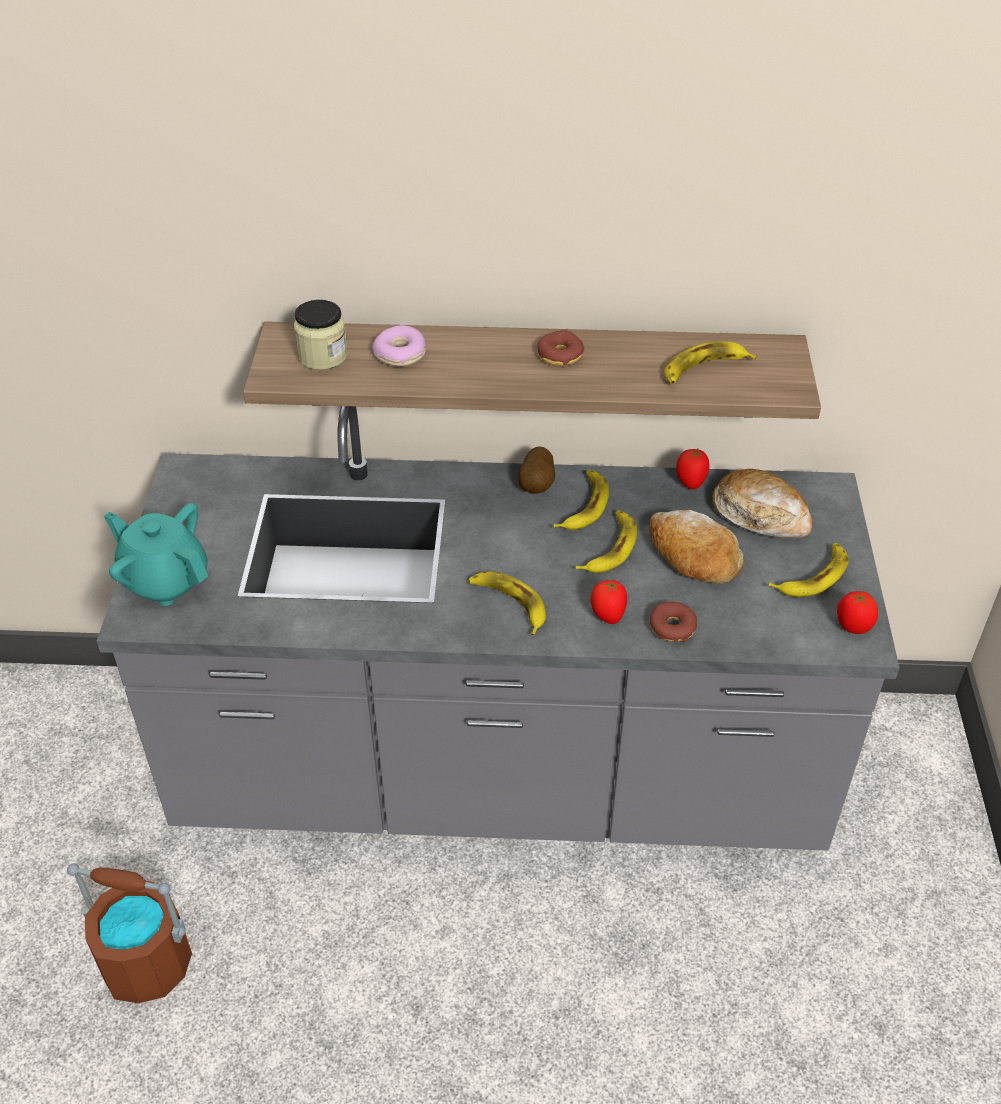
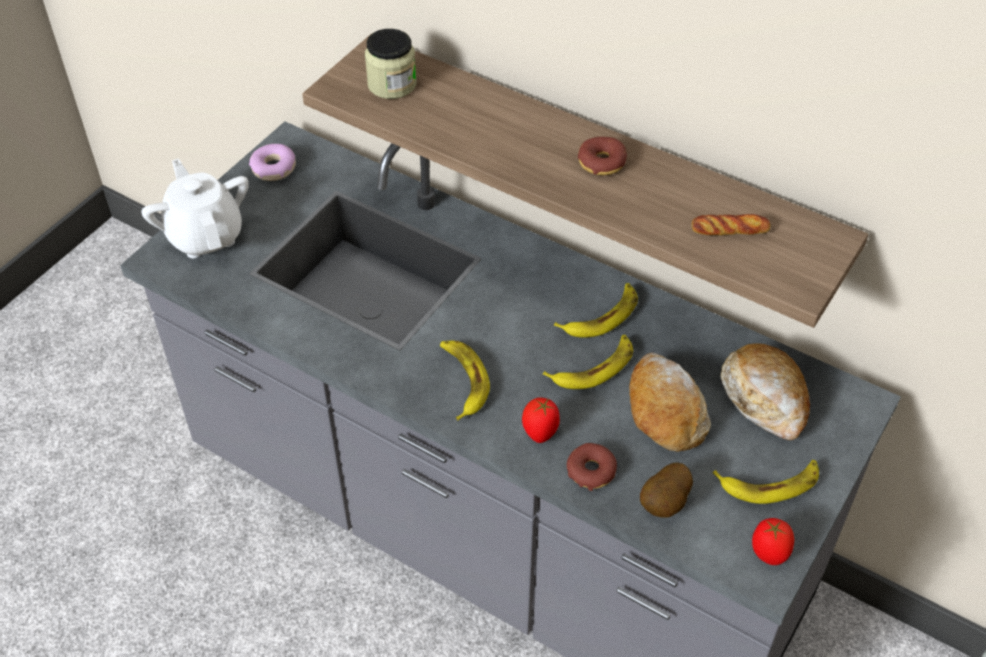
camera: 30 degrees right, 5 degrees up
(148, 964) = (122, 545): brown bucket -> none
(165, 580) = (205, 235): turquoise teapot -> white teapot
(400, 354) = (459, 107): donut -> donut (274, 169)
(537, 486) = (573, 279): potato -> potato (665, 504)
(690, 483) = (721, 336): tomato -> none
(703, 369) = (729, 229): banana -> bread

